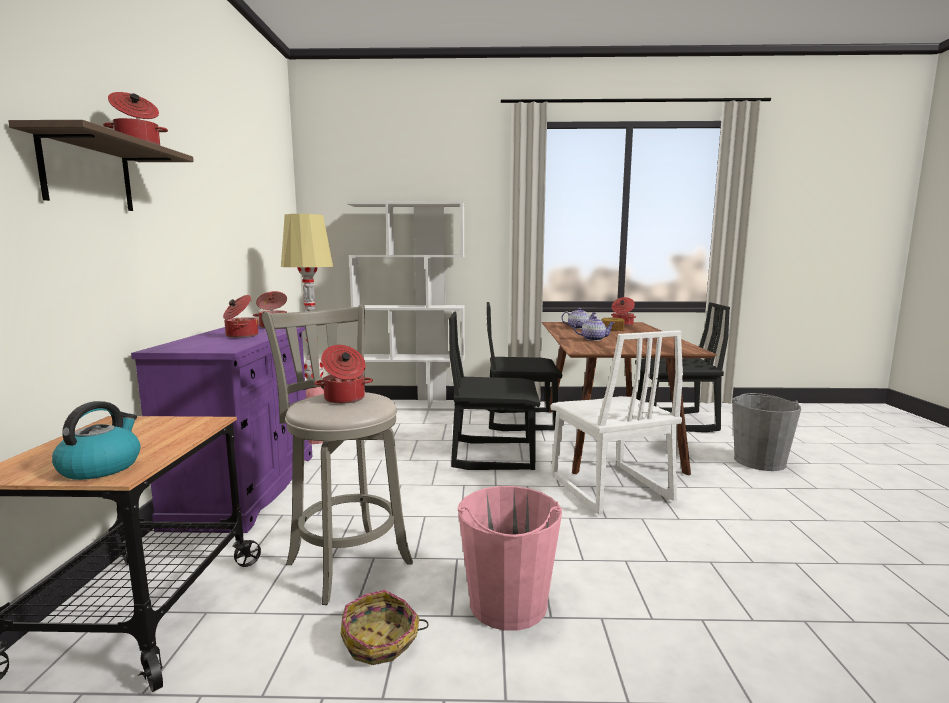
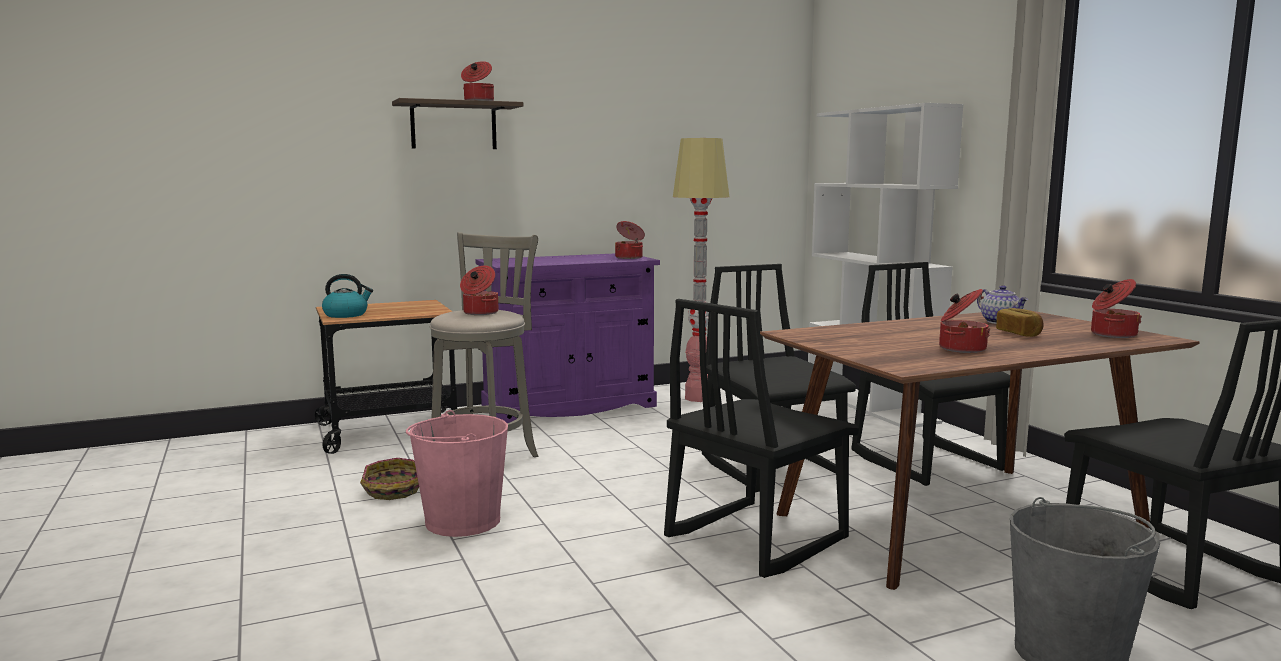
camera: 65 degrees right, 0 degrees up
(241, 336) = (568, 260): cooking pot -> cooking pot (961, 348)
(593, 339) = (898, 332): teapot -> none
(609, 489) = (754, 538): white chair -> black chair

